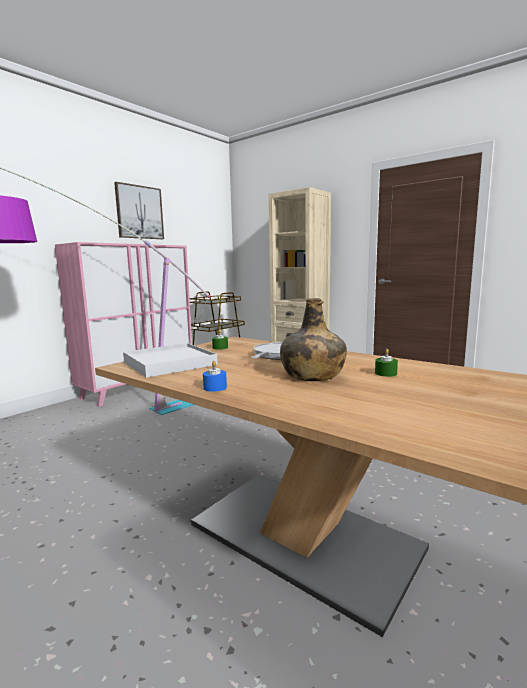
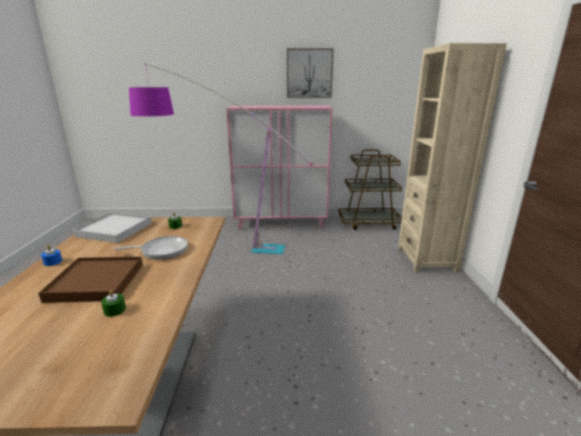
camera: 50 degrees right, 10 degrees up
(312, 375) = (96, 282): green bottle -> brown tray

